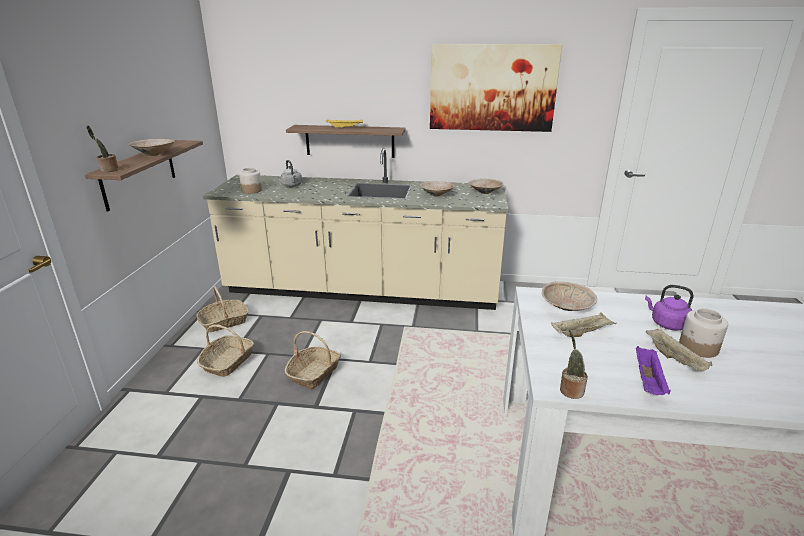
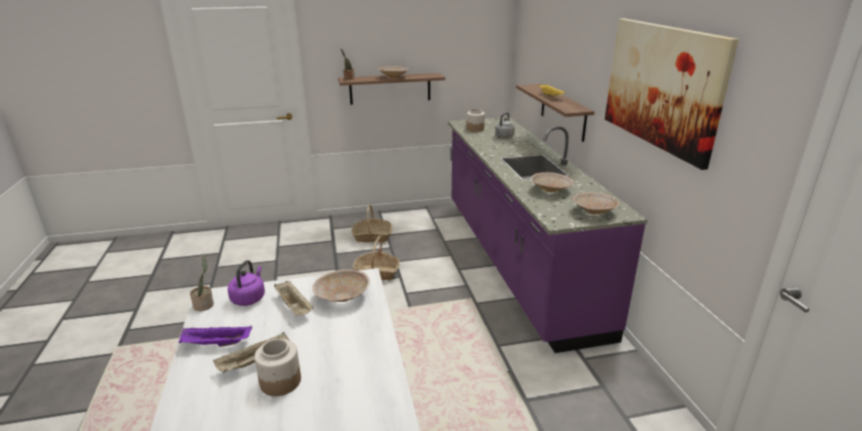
camera: 70 degrees right, 0 degrees up
(224, 322) = (418, 219): basket -> none
(362, 291) = (516, 261): beige counter -> purple counter
(666, 324) = (327, 362): purple kettle -> purple kettle (249, 298)

